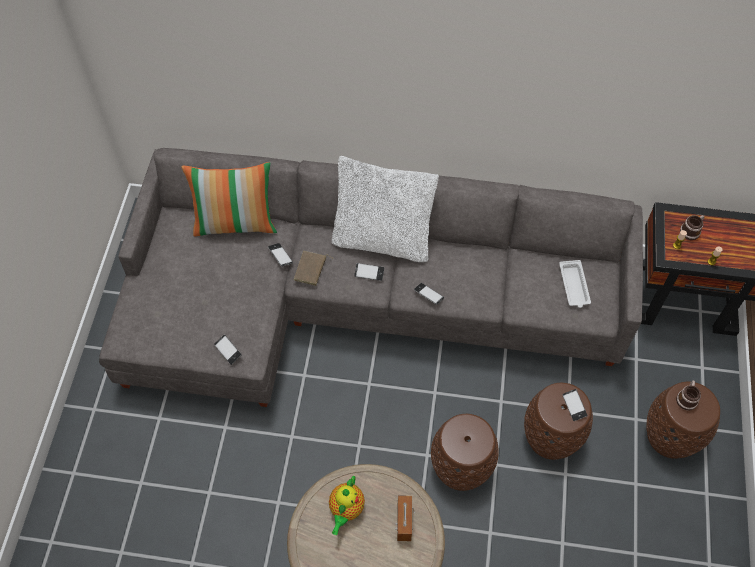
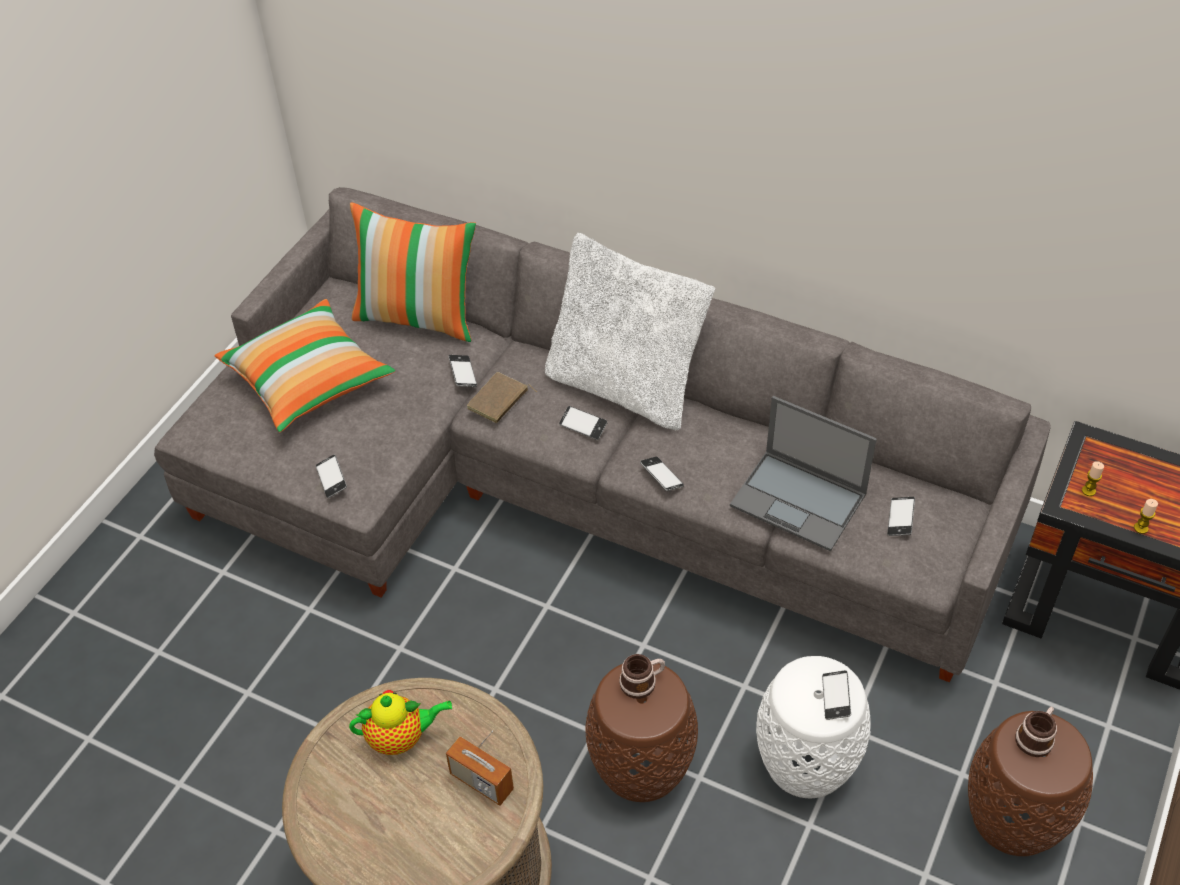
camera: 20 degrees right, 10 degrees down
(183, 286) = (308, 380): none -> pillow
(346, 509) = (401, 738): teapot -> teapot turned 135 degrees counterclockwise
(404, 522) = (481, 782): radio -> radio turned 75 degrees counterclockwise
(514, 289) = (800, 500): none -> laptop
(551, 437) = (806, 762): brown stool -> white stool
(574, 286) = (900, 519): white tray -> phone
(691, 230) = (1122, 475): mug -> mug (642, 682)

